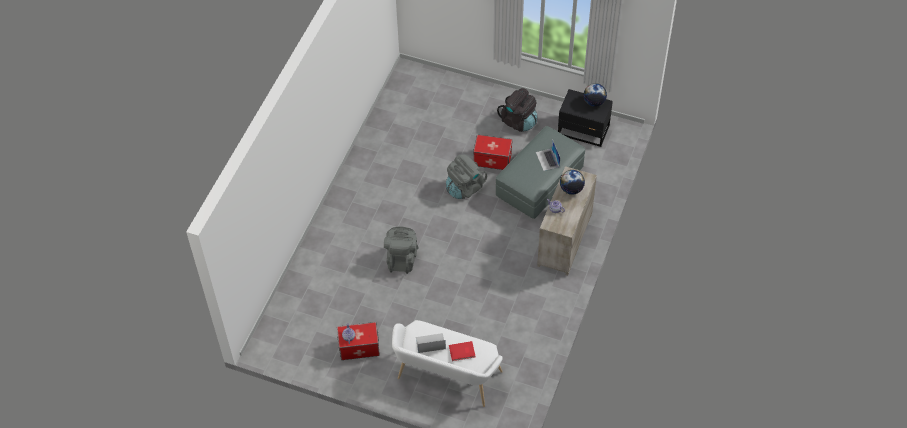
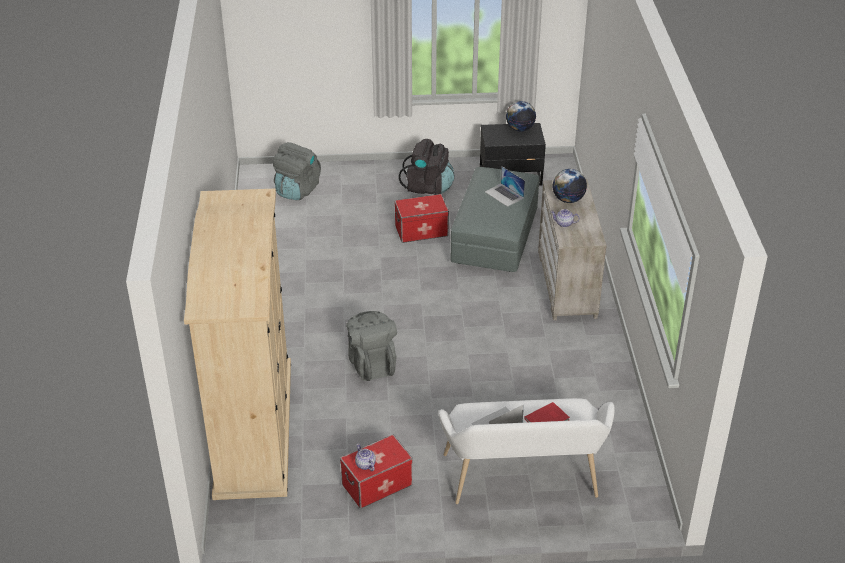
camera: 25 degrees left, 15 degrees down
(307, 279) = (253, 427): none -> beige wardrobe
(464, 188) = (405, 267): grey backpack -> grey backpack (297, 190)

